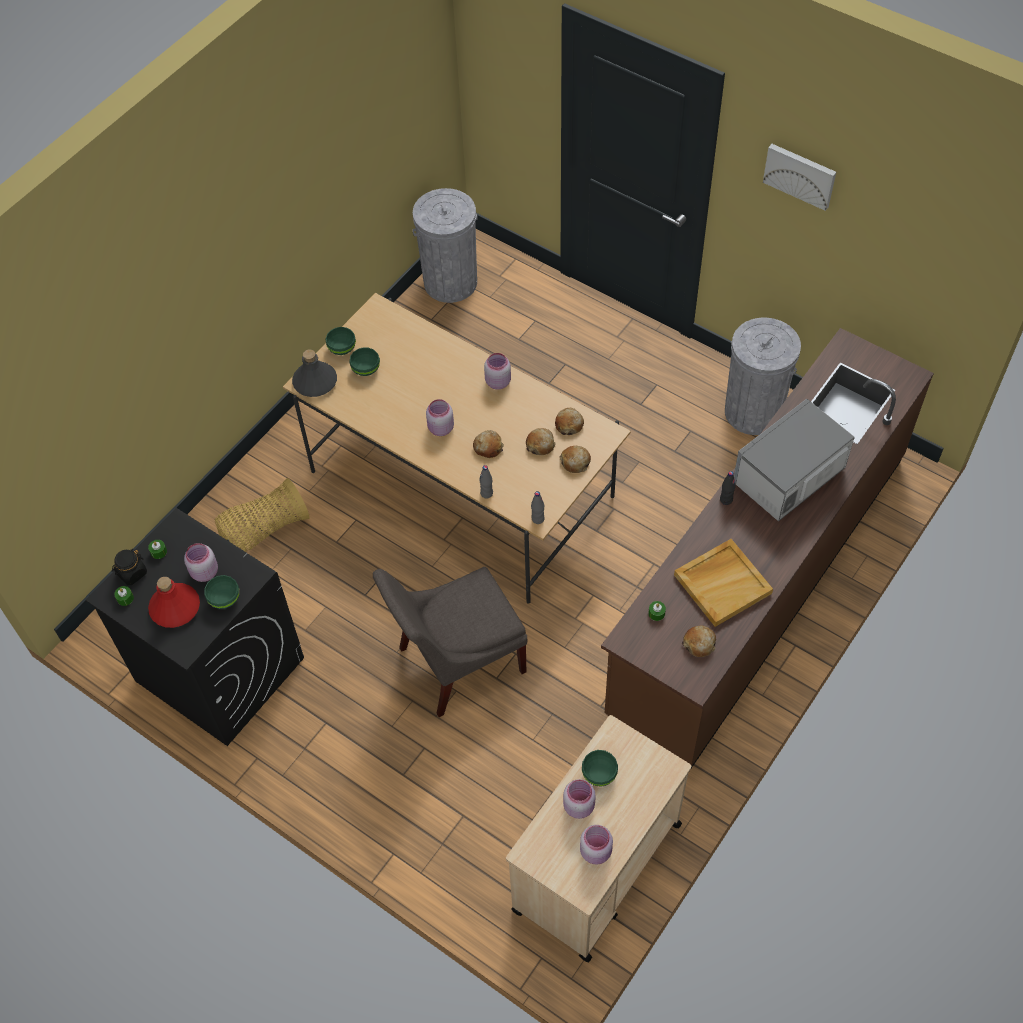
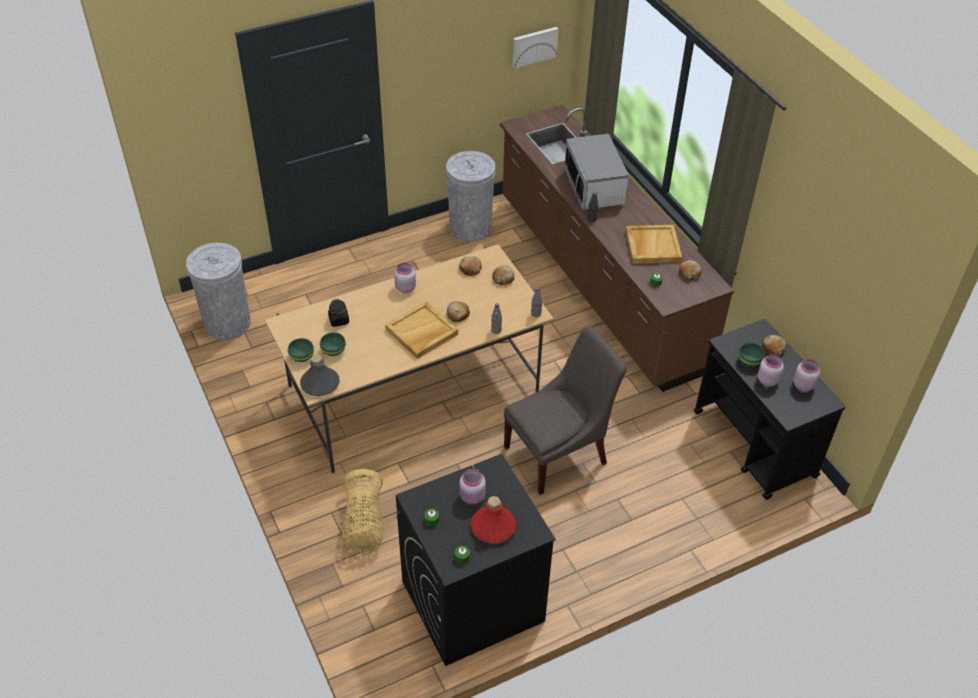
camera: 65 degrees left, 10 degrees down
(132, 573) = (440, 545): black jar -> black jar (339, 320)
(224, 598) = (505, 492): green bowl -> none
(440, 428) = (421, 332): pink jar -> beige tray
(456, 662) = (559, 453): grey chair -> grey chair turned 120 degrees counterclockwise
(540, 445) = (476, 288): bread -> bread (773, 348)
(596, 868) = (755, 444): beige cart -> black cart
(800, 175) = (441, 37): picture -> picture (534, 46)

